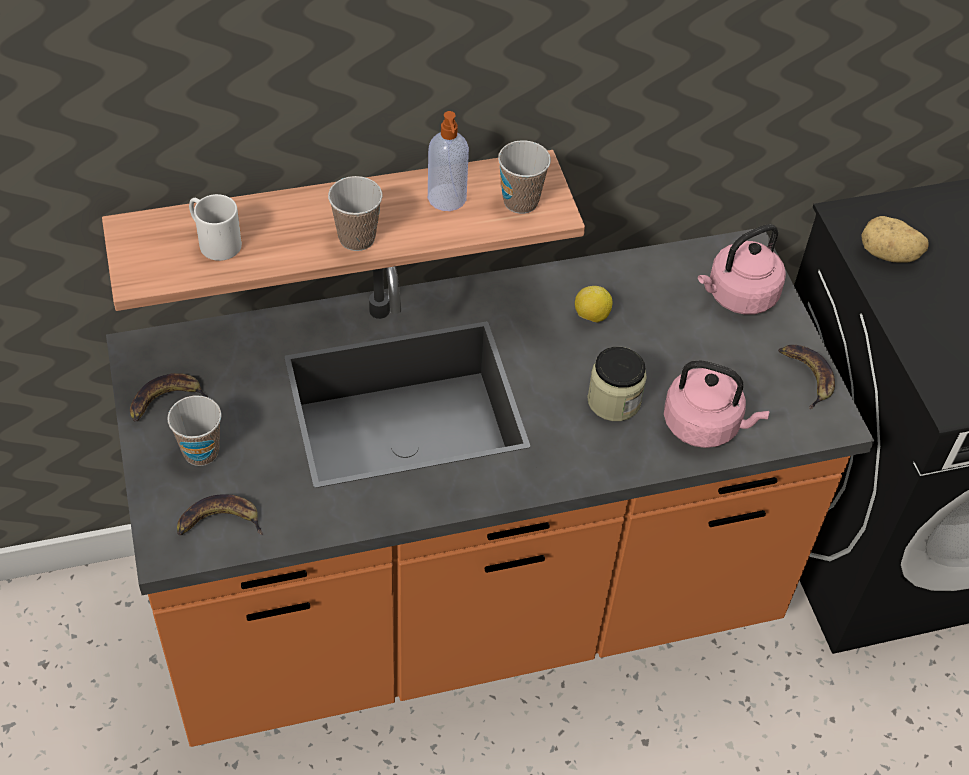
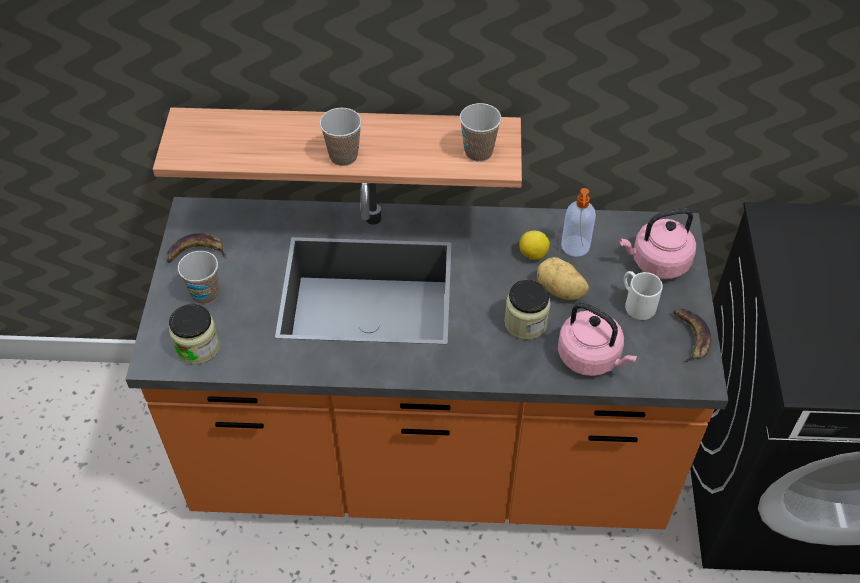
camera: 20 degrees right, 0 degrees up
(213, 241) = (239, 139): white mug -> white mug (635, 303)
(219, 522) = (198, 347): banana -> jar
(447, 199) = (423, 140): soap dispenser -> soap dispenser (575, 247)
(888, 255) = (792, 254): potato -> potato (560, 291)

